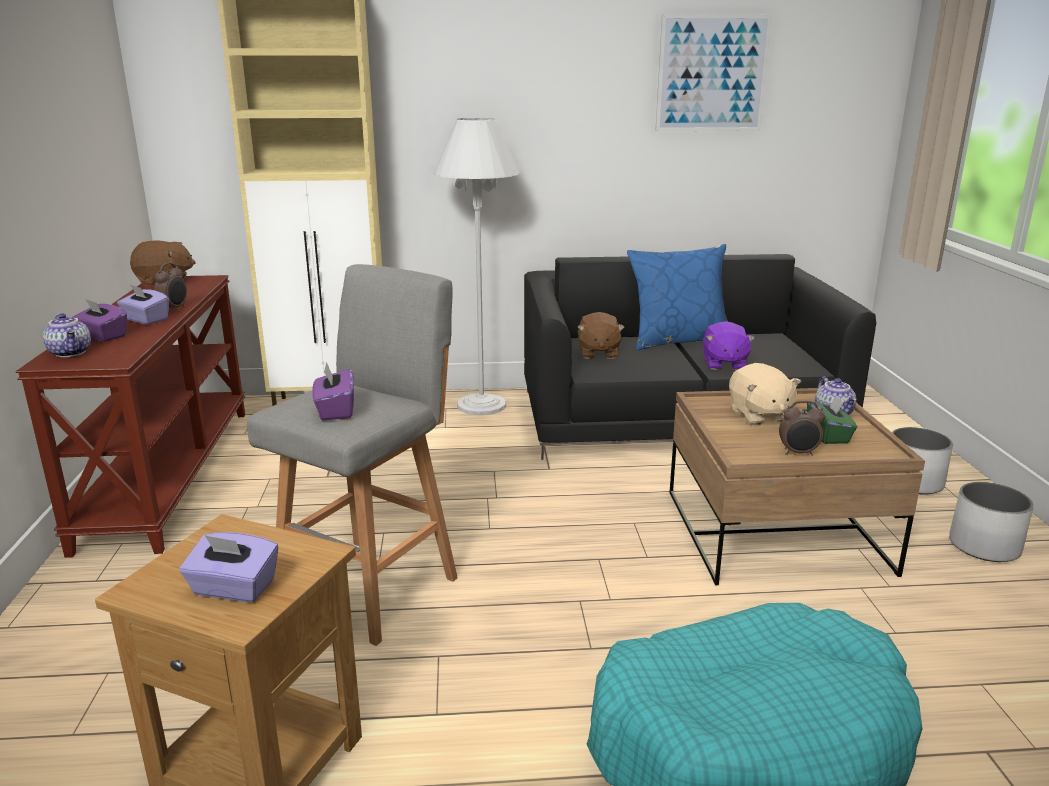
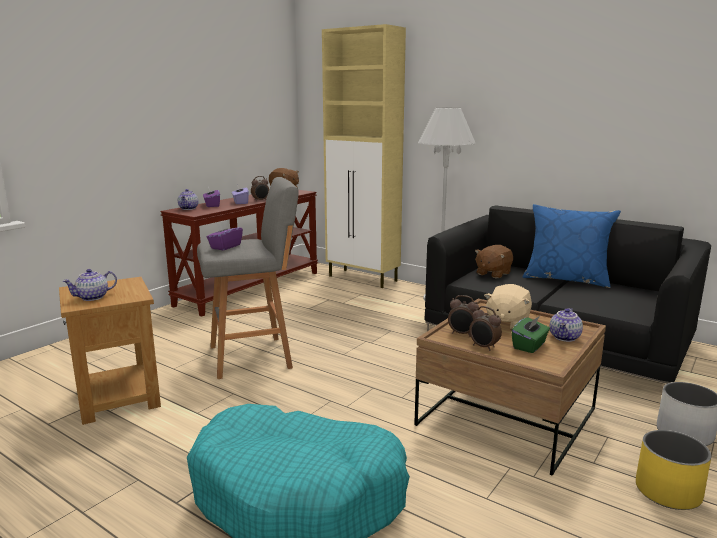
camera: 40 degrees right, 5 degrees down
(233, 589) = (93, 297): purple tissue box -> teapot
(712, 74) = (637, 77): picture -> none
(724, 364) = (570, 298): purple plush toy -> none
(749, 444) = (462, 334): none -> alarm clock
(984, 546) = (668, 492): white planter -> yellow planter

